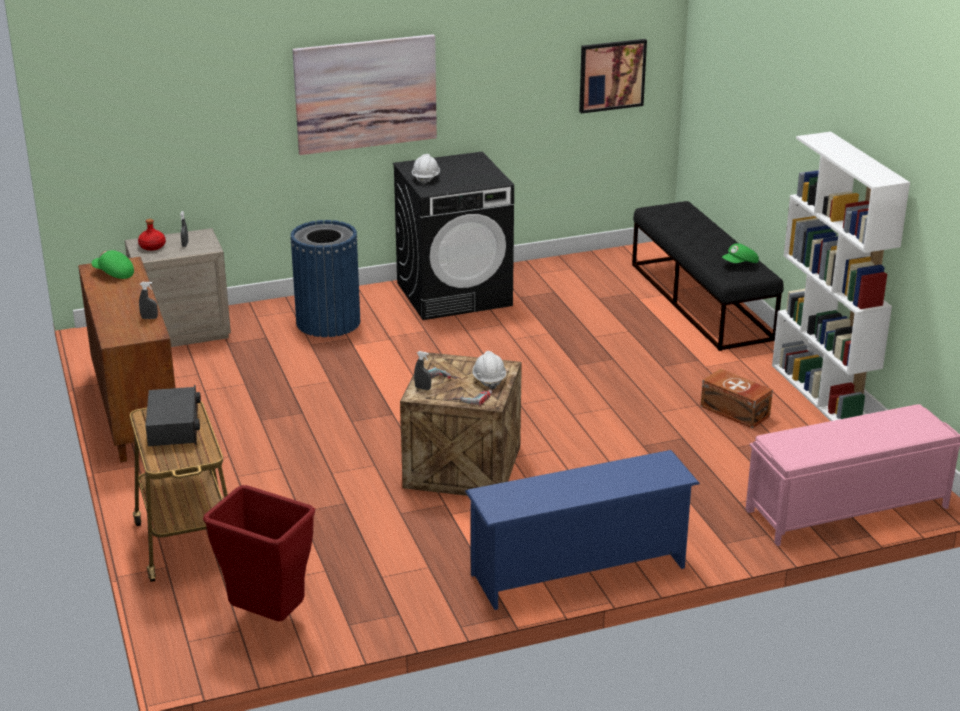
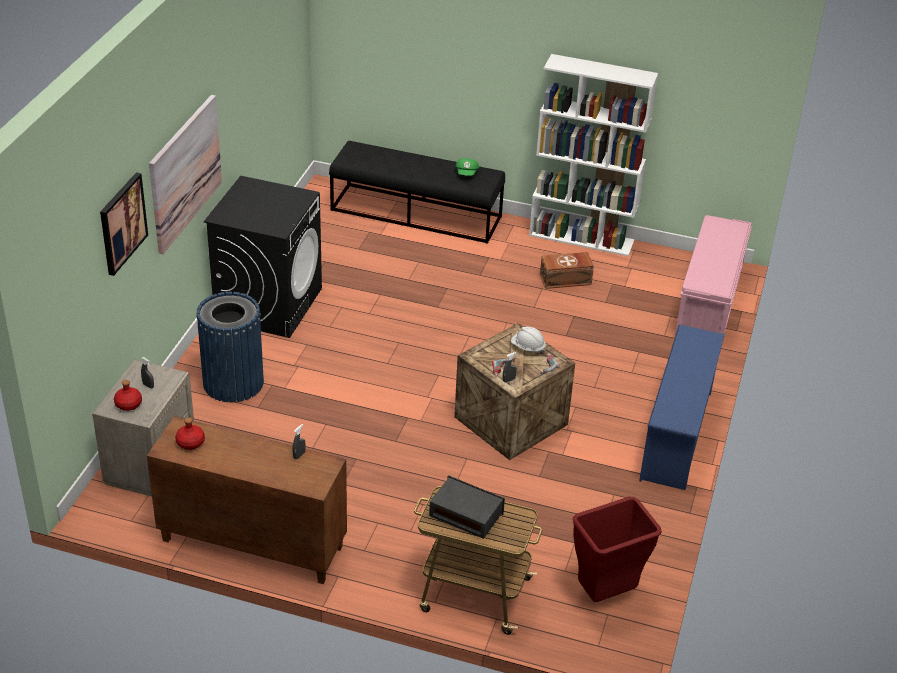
camera: 55 degrees left, 10 degrees up
(113, 273) = (191, 442): green cap -> red bottle
(426, 178) = (256, 221): white hard hat -> none
(611, 75) = (285, 65): picture -> picture (122, 223)

